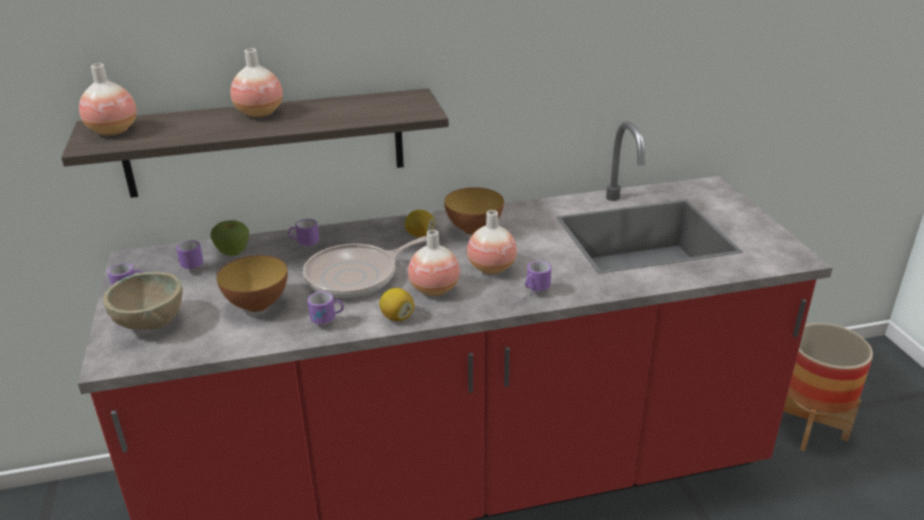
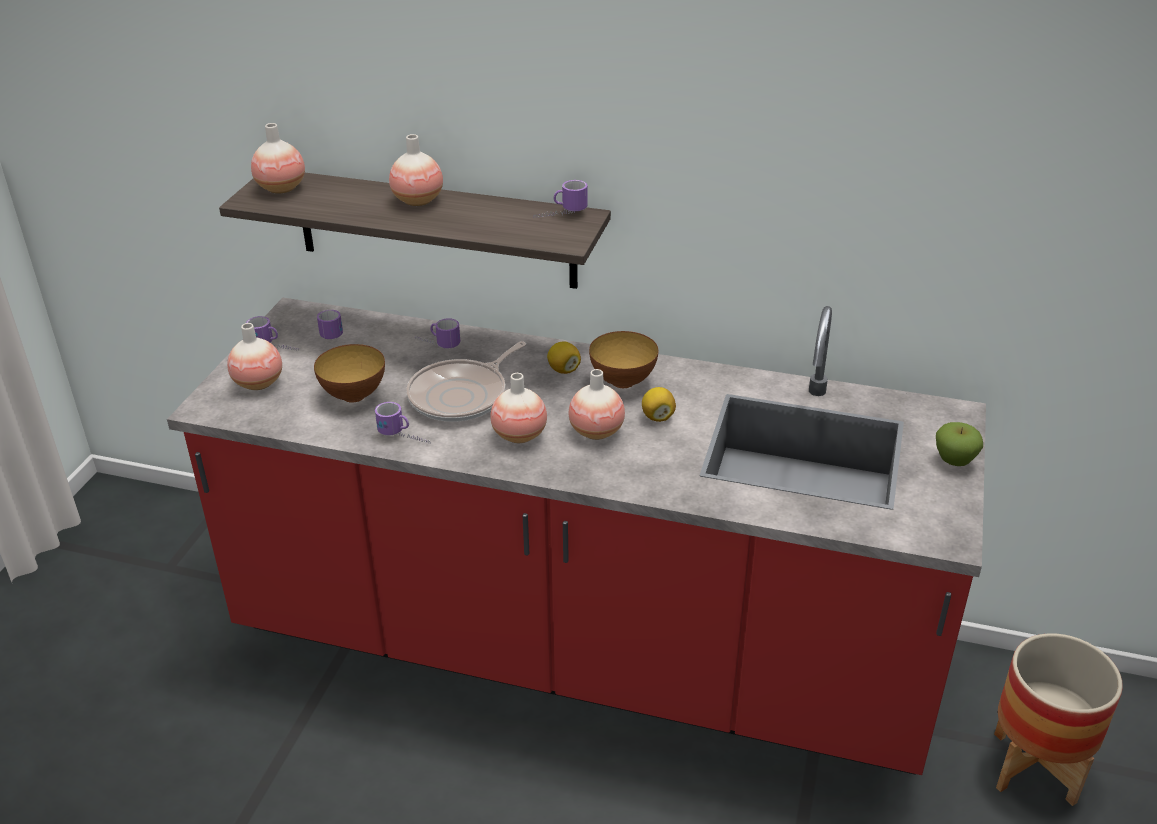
camera: 30 degrees right, 5 degrees up
(151, 323) = (258, 383): beige bowl -> vase
(233, 253) = (379, 333): apple -> apple (954, 461)
(356, 276) = (462, 396): frying pan -> frying pan turned 45 degrees counterclockwise
(397, 317) = (459, 451): lemon -> lemon (657, 417)
(528, 297) = (600, 476): mug -> mug (560, 215)

